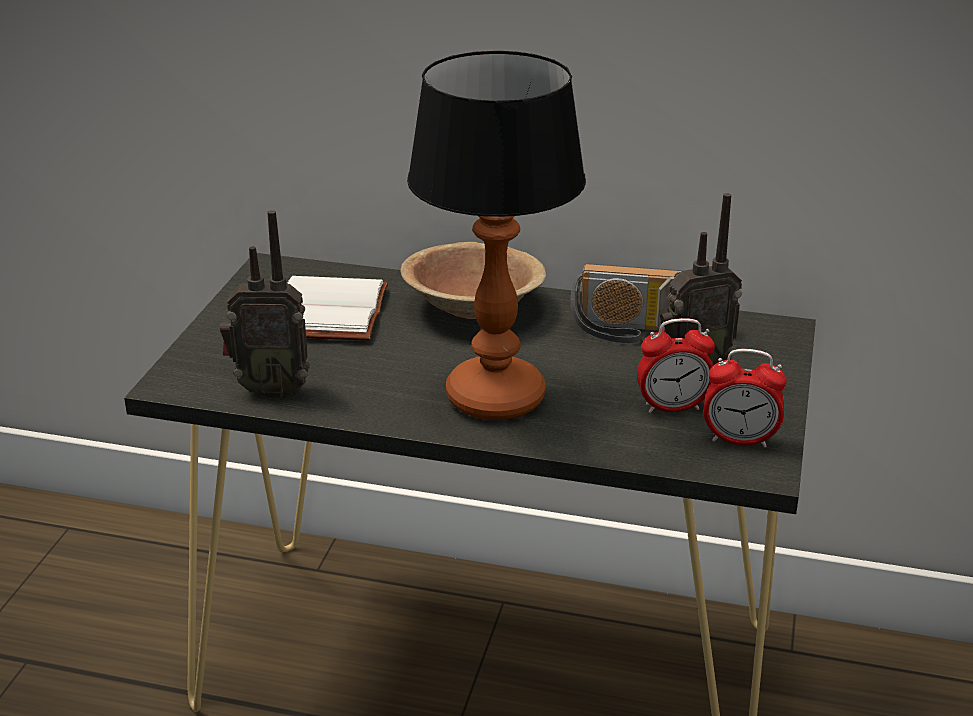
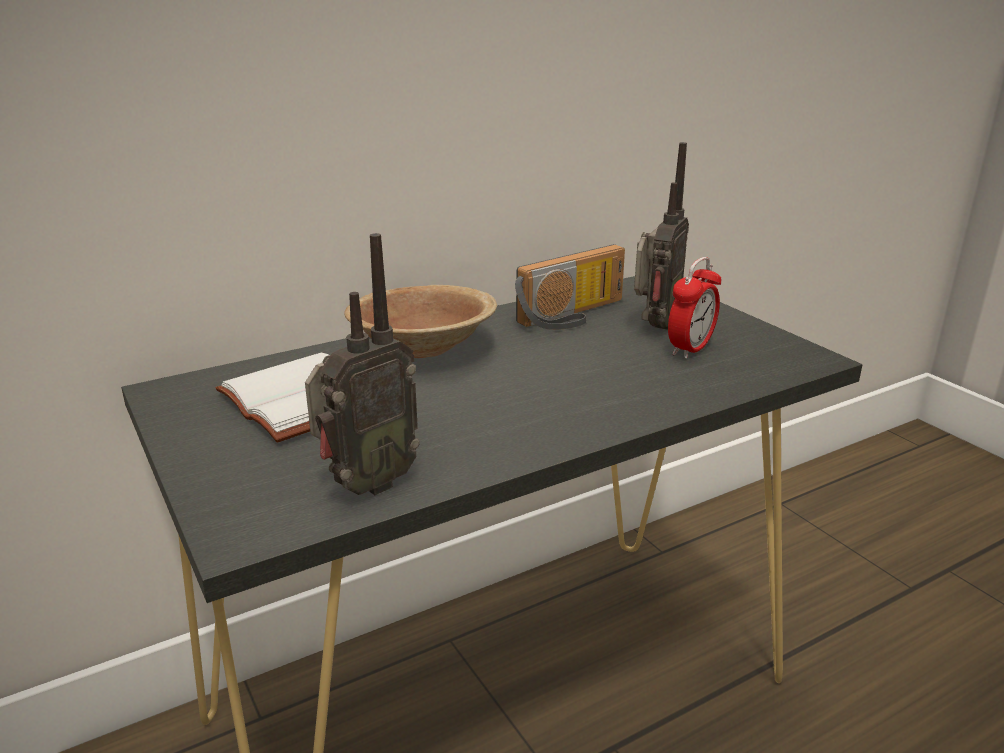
camera: 45 degrees left, 5 degrees down
(494, 398) = (570, 398): table lamp -> none
(740, 440) = (766, 349): alarm clock -> none

